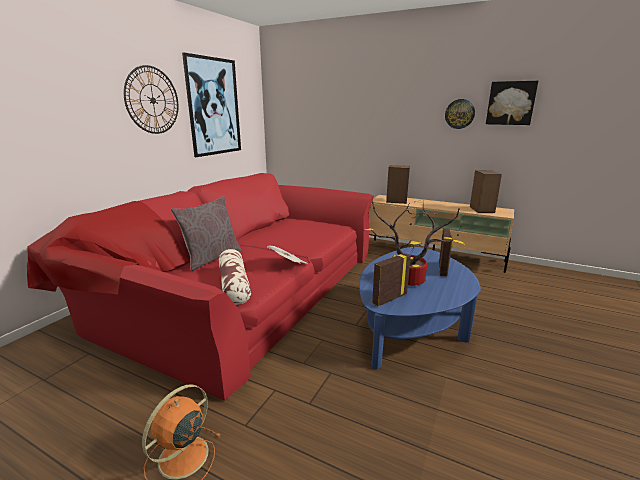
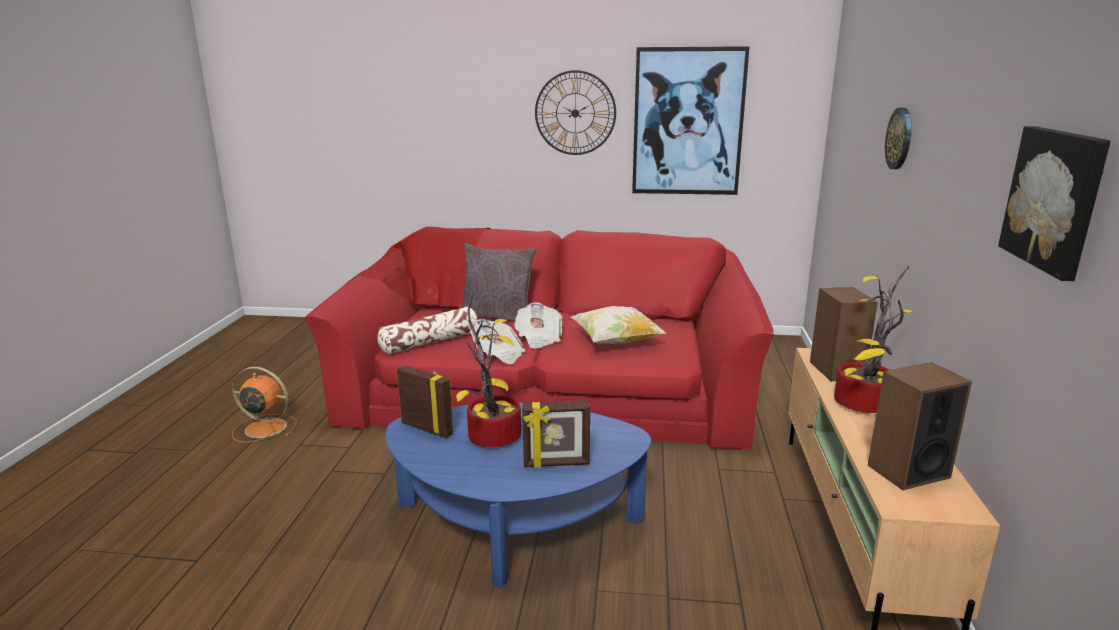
camera: 70 degrees right, 0 degrees up
(273, 250) = (538, 338): none -> newspaper
(298, 235) = (616, 342): none -> pillow
(430, 204) = (866, 405): none -> potted plant
(459, 114) = (981, 203): wall clock -> wall clock (899, 138)

